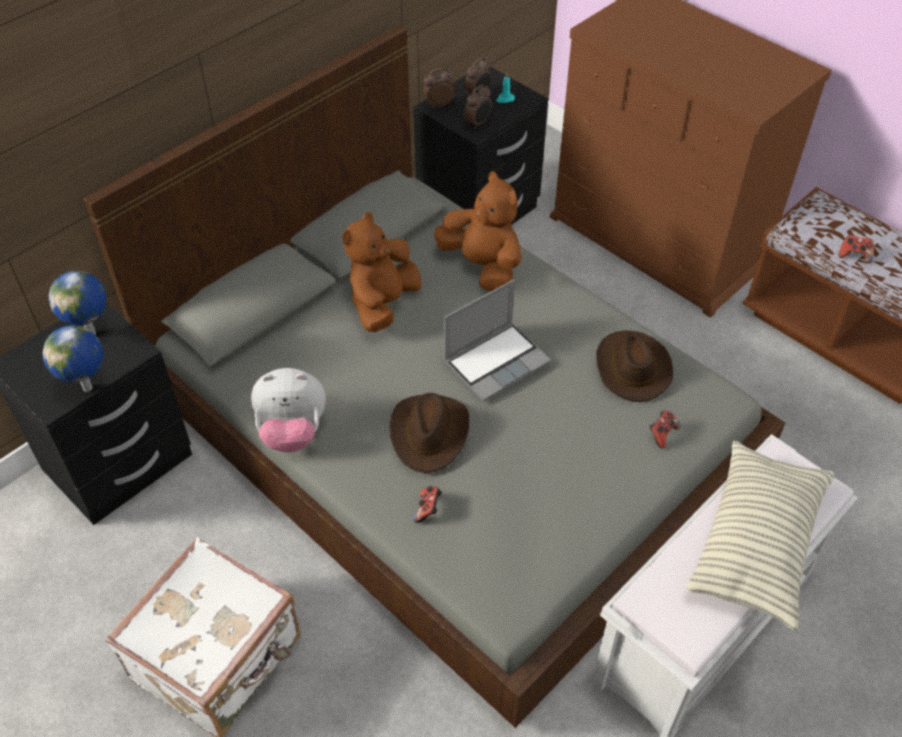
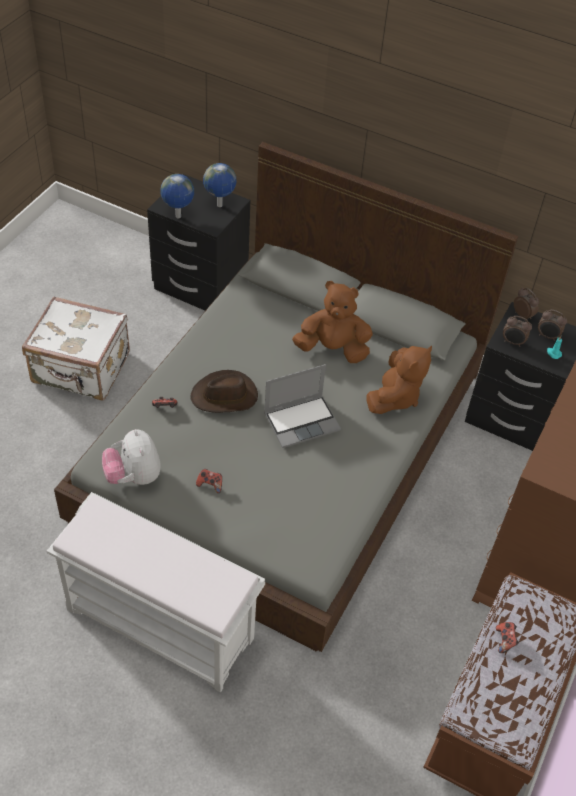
camera: 70 degrees right, 0 degrees up
(292, 432) = (205, 330): plush toy -> plush toy (133, 476)
(496, 361) = (302, 421): laptop -> laptop turned 60 degrees counterclockwise
(631, 367) = (328, 504): brown hat -> none
(662, 434) = (269, 530): game controller -> game controller (210, 484)
(756, 544) = (157, 570): pillow -> none

